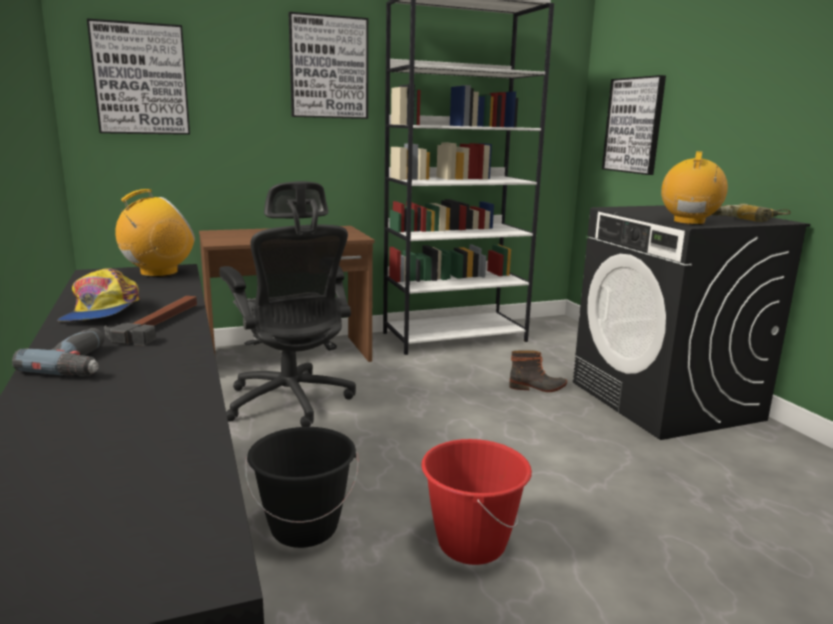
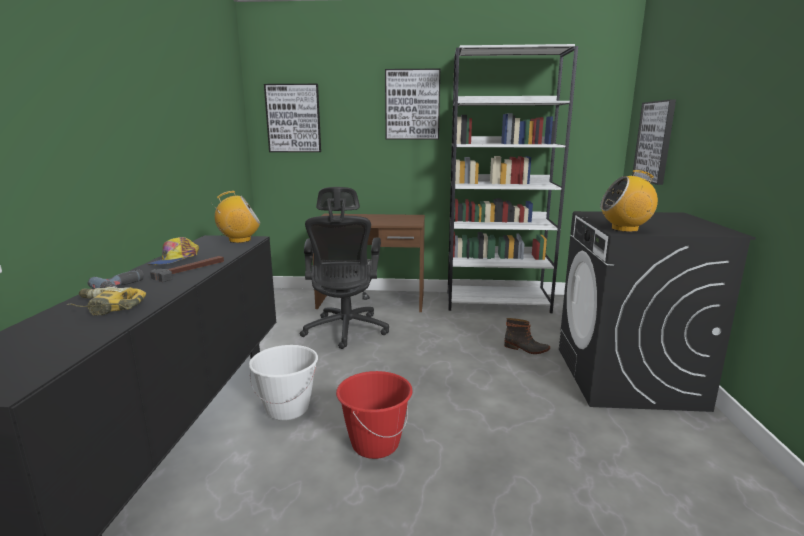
camera: 25 degrees right, 0 degrees up
(304, 528) = (288, 409): black bucket -> white bucket
(689, 222) = (625, 229): radio -> radio turned 135 degrees counterclockwise
(746, 220) = (693, 230): power drill -> power drill (105, 308)

